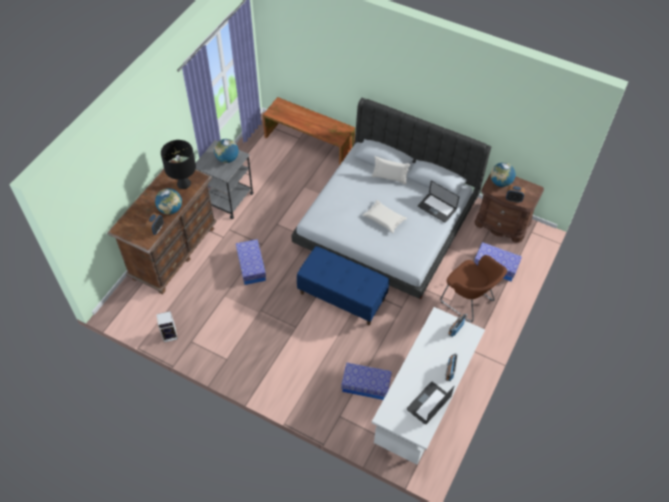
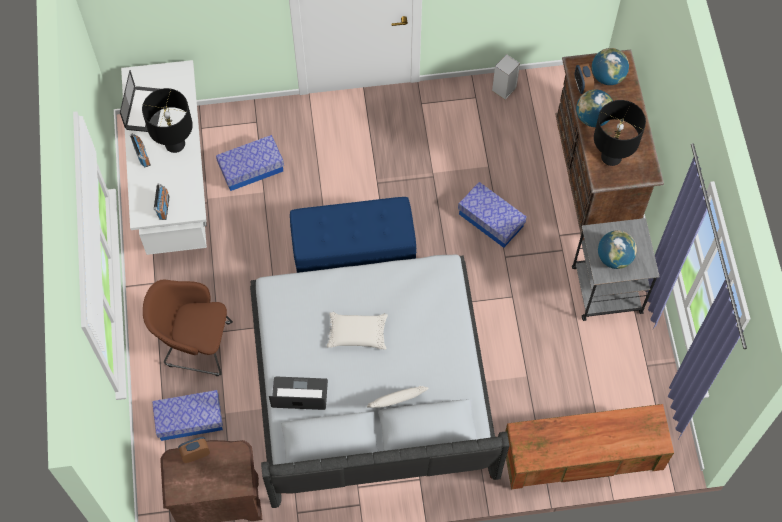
camera: 145 degrees right, 10 degrees up
(423, 365) = (175, 145): none -> black table lamp
(500, 182) = (229, 473): globe -> globe (607, 76)

